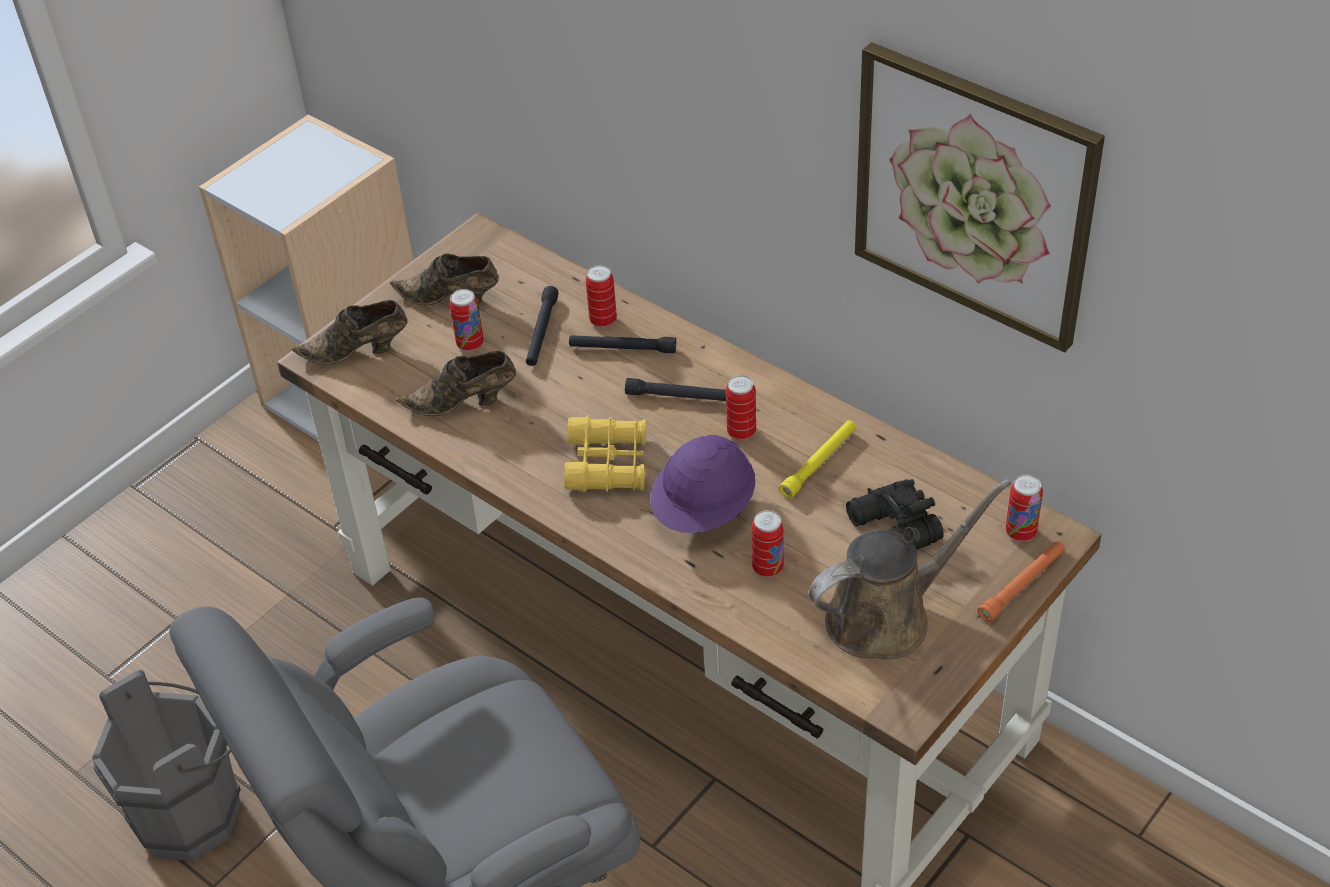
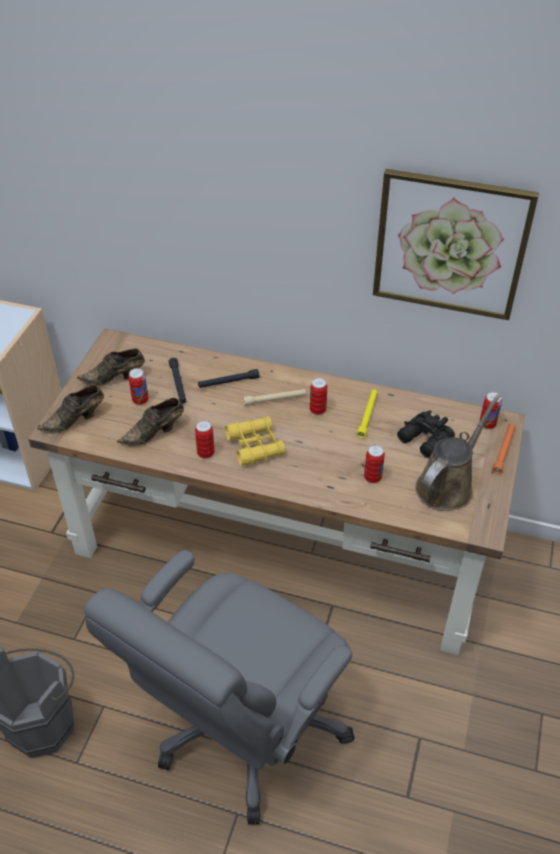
camera: 25 degrees left, 0 degrees up
(603, 320) = (209, 370): can -> can (206, 453)
(680, 397) = (274, 400): black flashlight -> beige flashlight
(704, 510) = (322, 457): purple hard hat -> none

